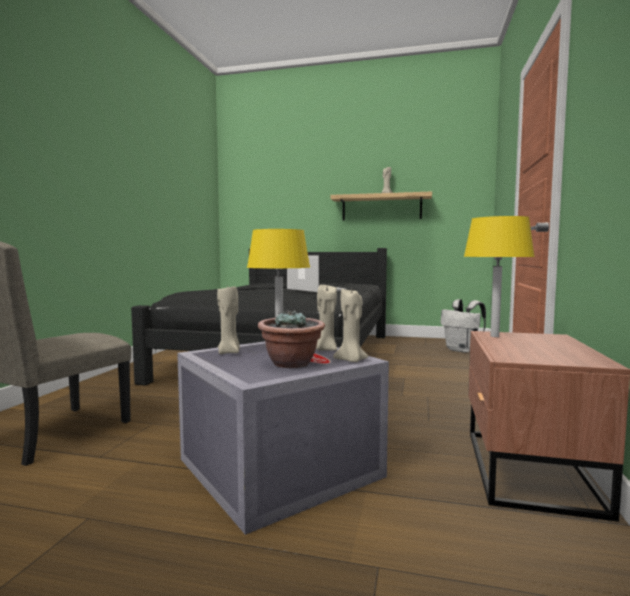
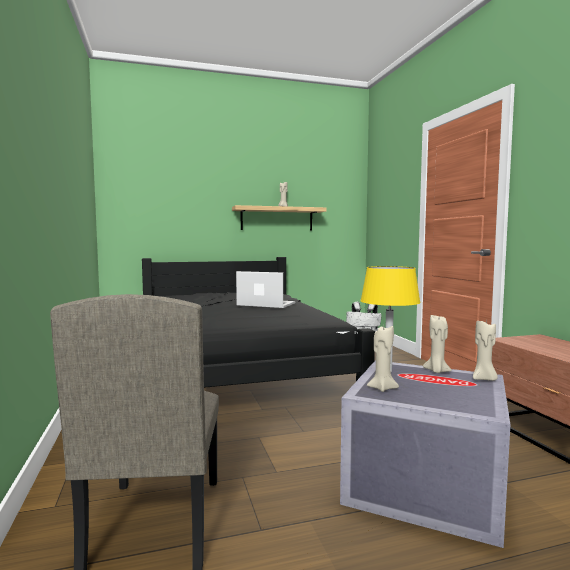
camera: 30 degrees left, 0 degrees up
(292, 364) = (460, 390): potted plant -> none
(494, 336) = (516, 342): yellow table lamp -> none

